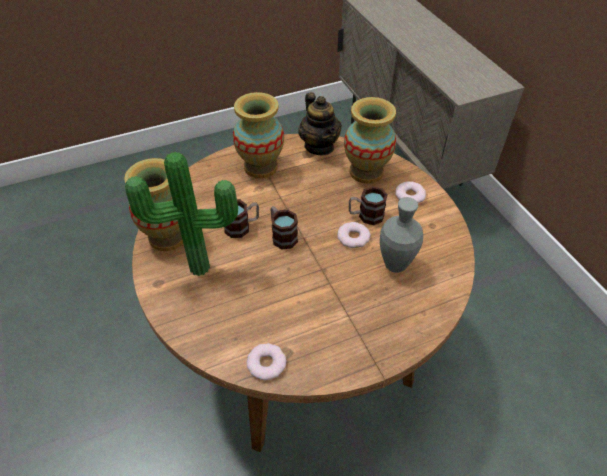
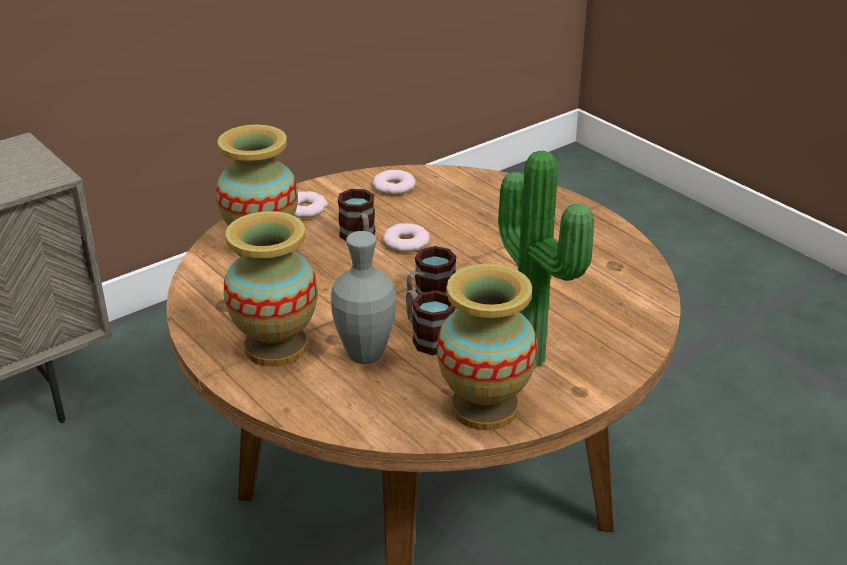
camera: 105 degrees left, 15 degrees down
(266, 363) = (637, 275): donut -> donut (394, 187)
(319, 146) = (204, 296): teapot -> none
(395, 265) = (439, 210): grey vase -> grey vase (365, 355)

